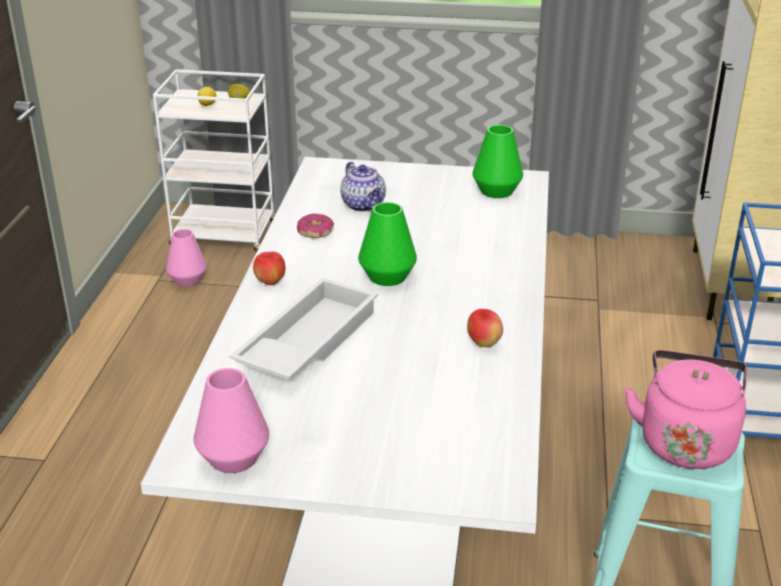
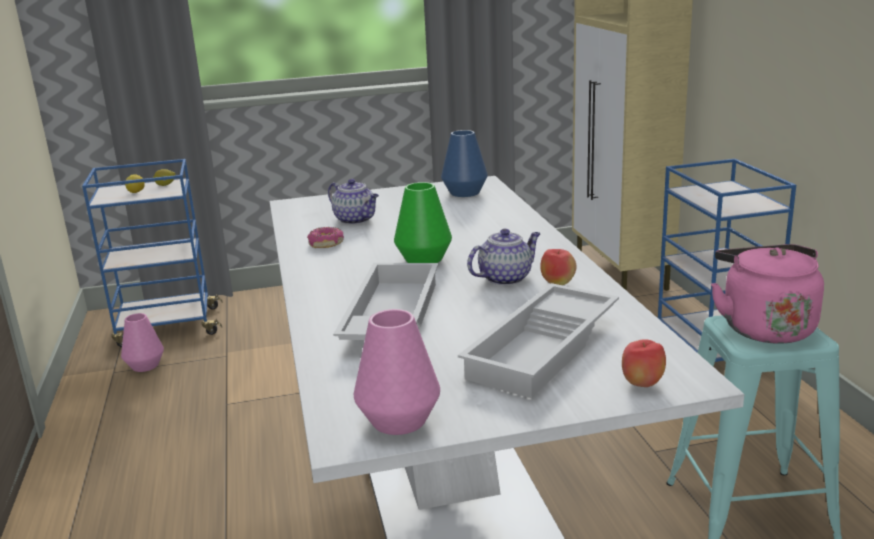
camera: 20 degrees left, 10 degrees down
(226, 239) = (167, 327): white cart -> blue cart
(270, 282) = (314, 284): apple -> apple (642, 384)
(407, 419) = (545, 349): none -> white tray
(442, 322) = (506, 278): none -> teapot
(496, 191) = (464, 192): green vase -> blue vase

